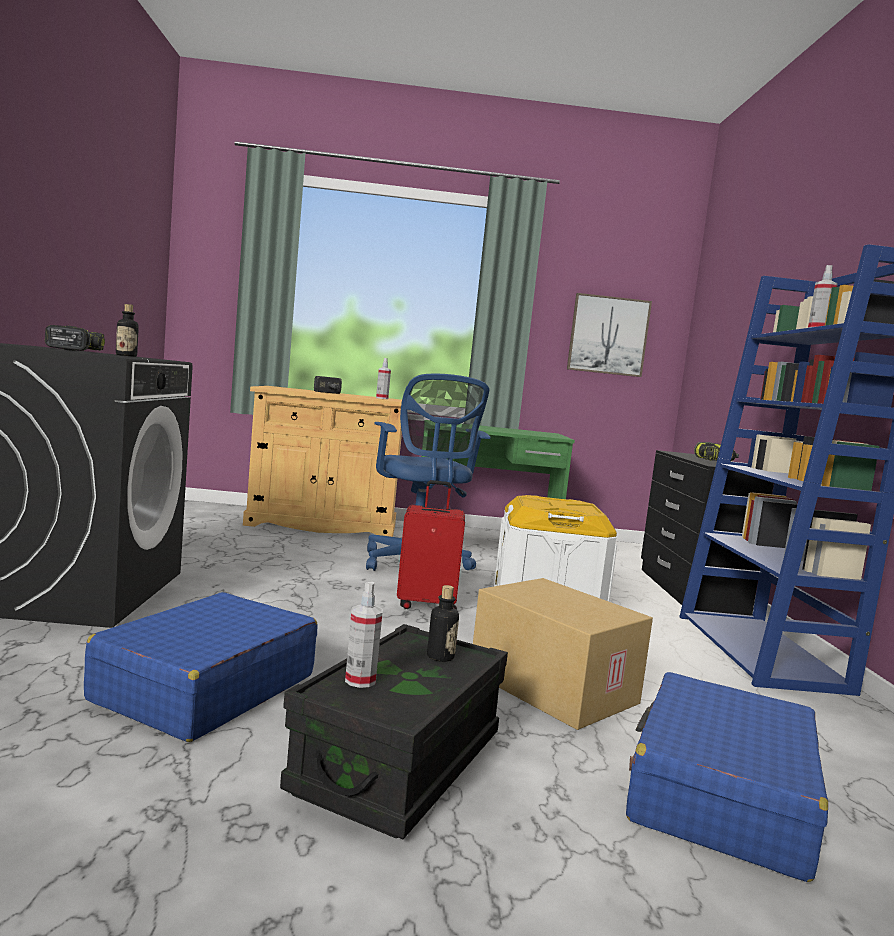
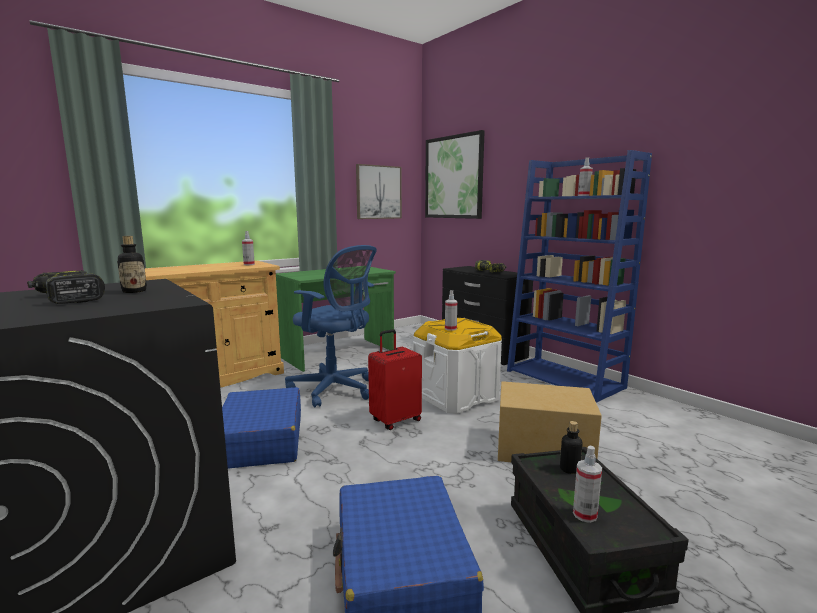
camera: 35 degrees left, 5 degrees up
(331, 393) = (209, 268): hammer -> none
(538, 504) = (450, 329): none -> spray bottle
(719, 317) = (453, 177): none -> picture
(720, 796) = (688, 476): blue suitcase -> blue suitcase (260, 441)

